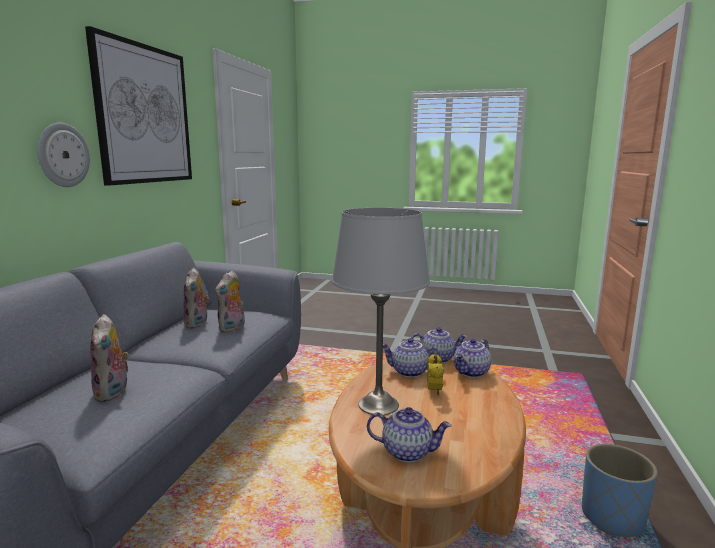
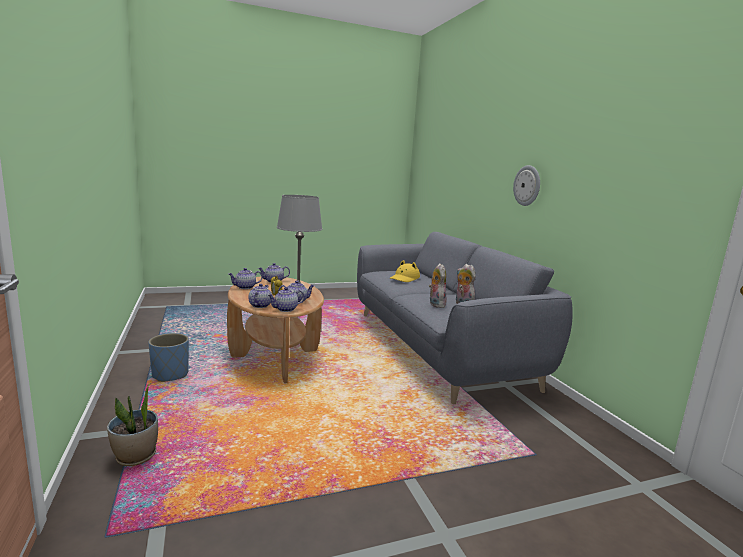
camera: 145 degrees right, 0 degrees up
(113, 393) = (404, 278): plush toy -> yellow hat
(144, 115) = (599, 152): picture -> none
(486, 434) = (245, 287): none -> teapot
(591, 410) = (136, 457): none -> potted plant

